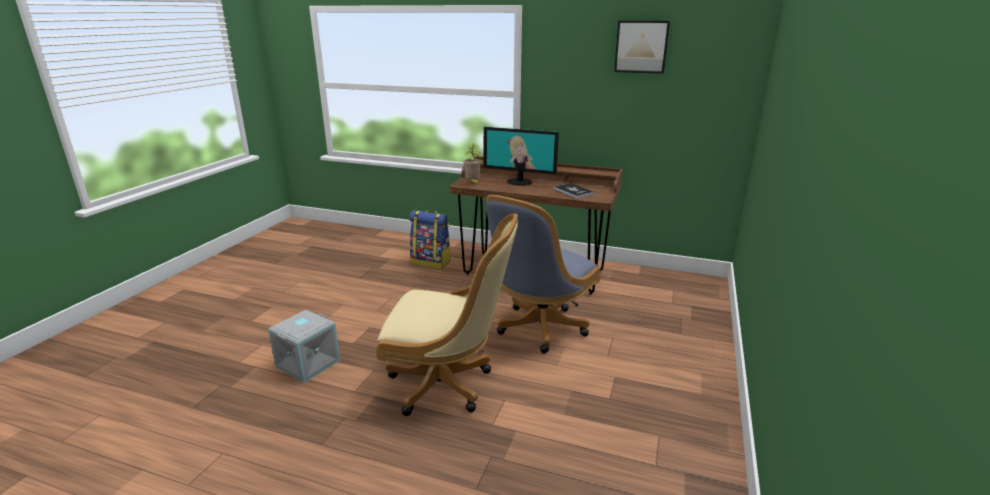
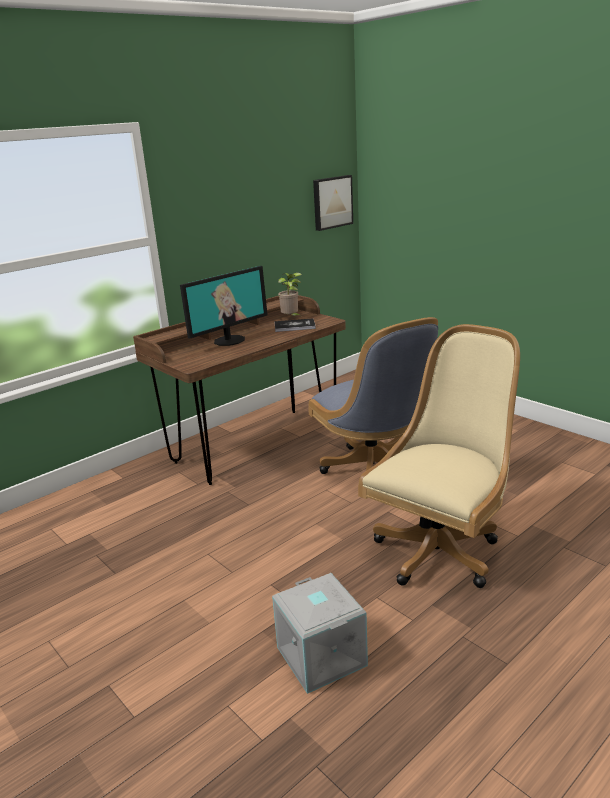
camera: 60 degrees left, 0 degrees up
(431, 262) = (146, 503): backpack -> none
(473, 183) = (198, 361): potted plant -> potted plant (291, 318)
(641, 46) = (267, 159): picture -> picture (331, 202)

